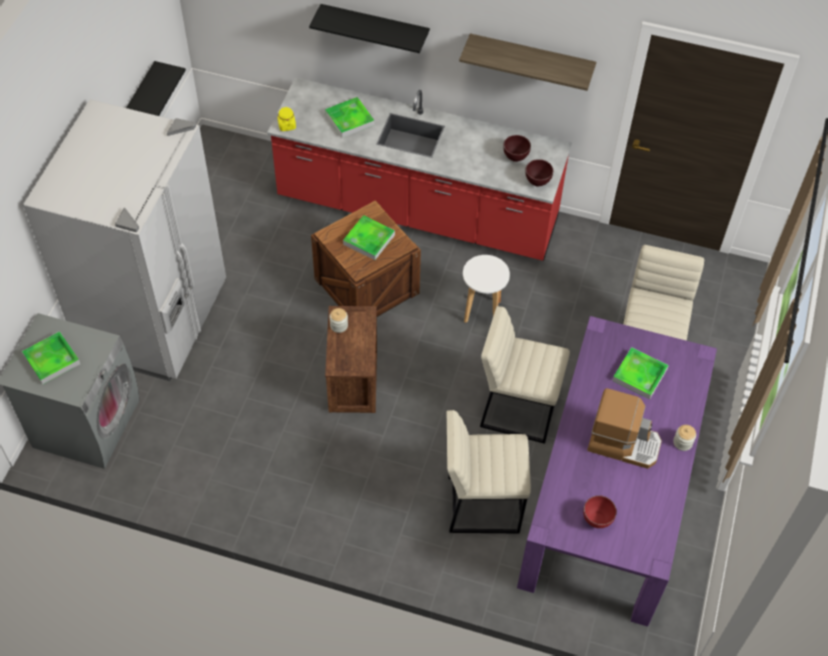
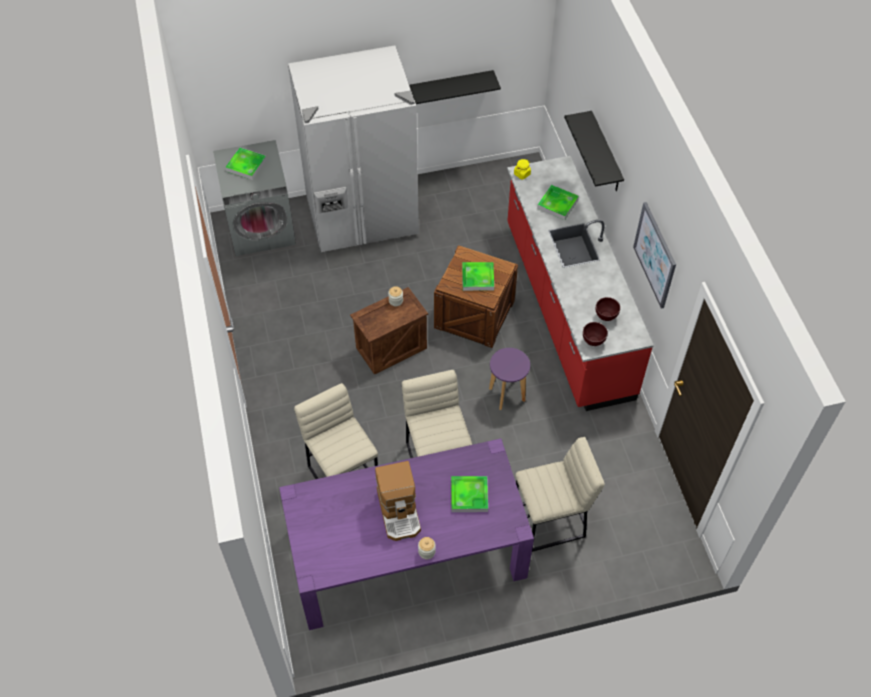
camera: 60 degrees right, 0 degrees up
(482, 312) = (507, 395): white stool -> purple stool
(531, 59) = (655, 255): shelf -> picture
(596, 520) = (321, 523): red bowl -> none

